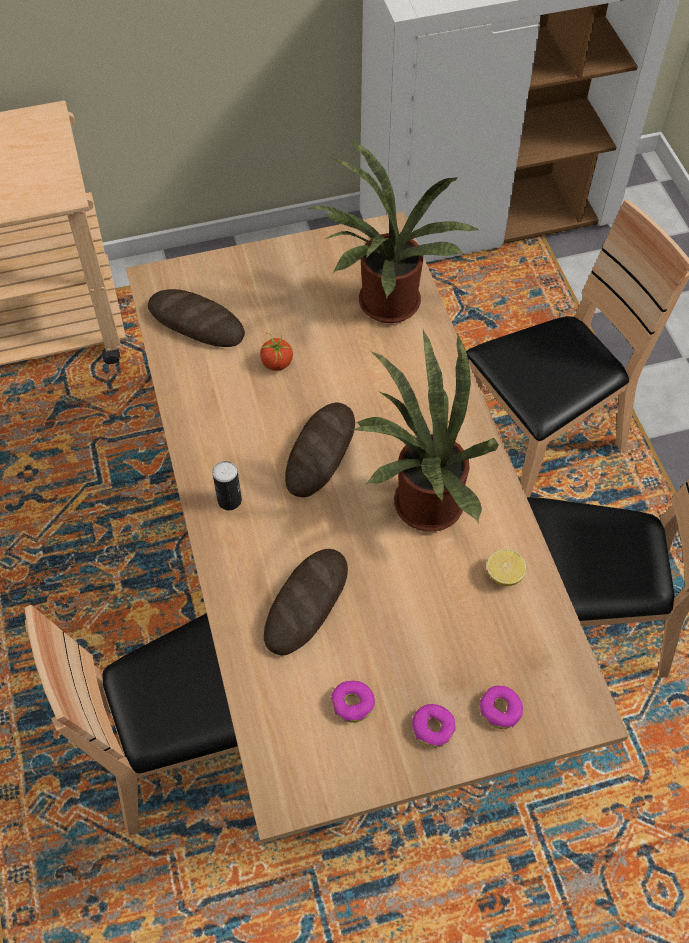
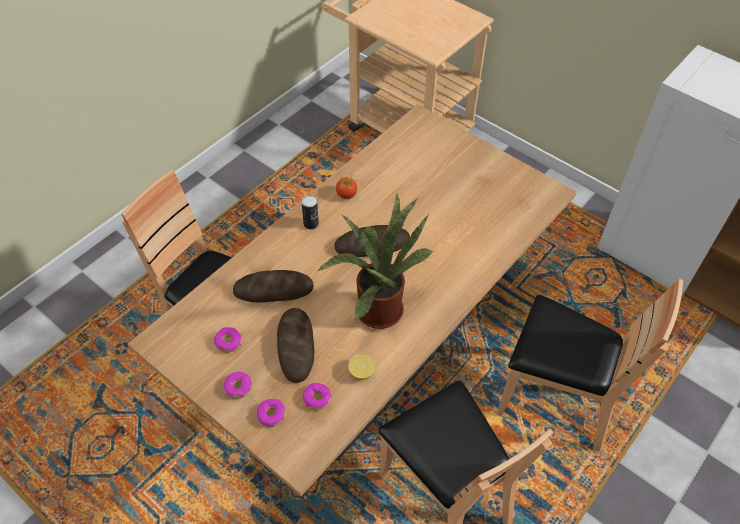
camera: 55 degrees right, 5 degrees down
(196, 323) = (408, 149): bread -> bread (296, 347)
(276, 363) = (413, 195): tomato -> tomato (346, 194)
(385, 307) = (497, 220): potted plant -> none
(509, 645) = (317, 398): none -> donut

